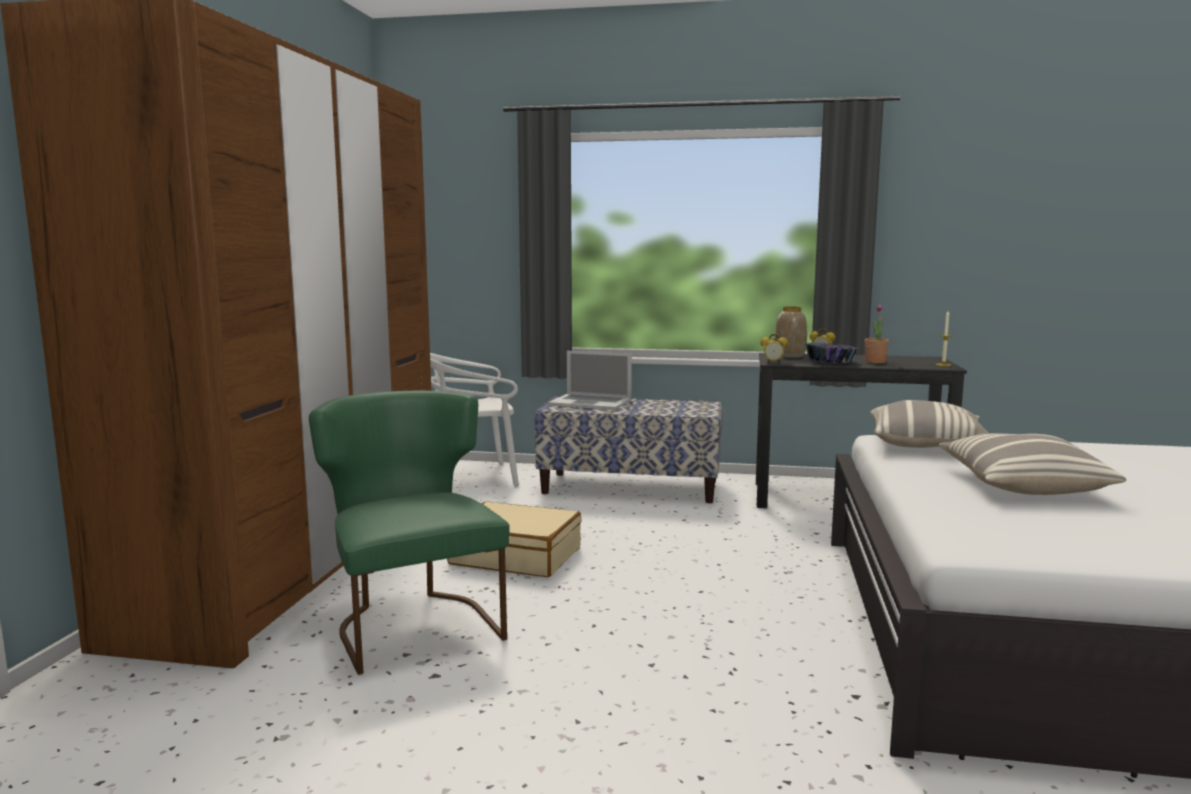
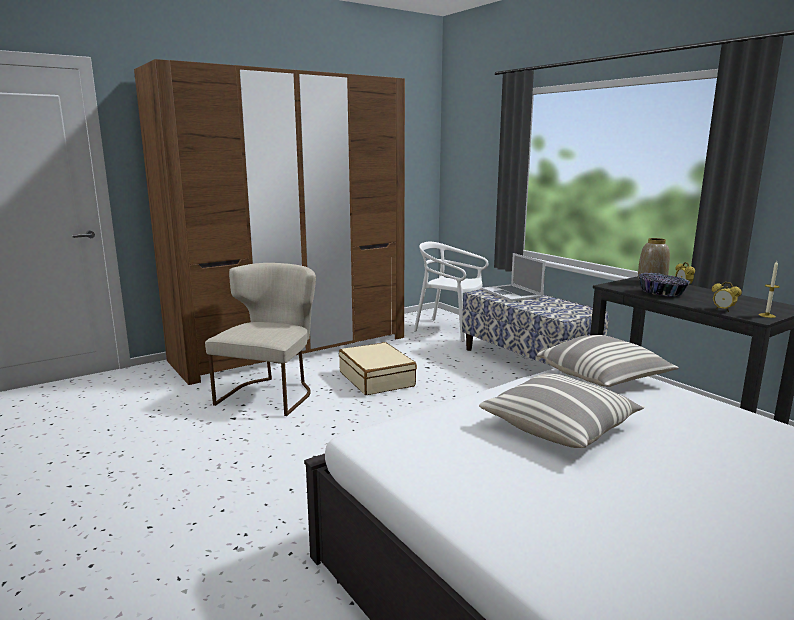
camera: 45 degrees right, 5 degrees up
(413, 624) = (271, 393): green chair -> beige chair
(773, 362) = (611, 285): alarm clock -> alarm clock (723, 310)
(875, 362) = (706, 300): potted plant -> none

